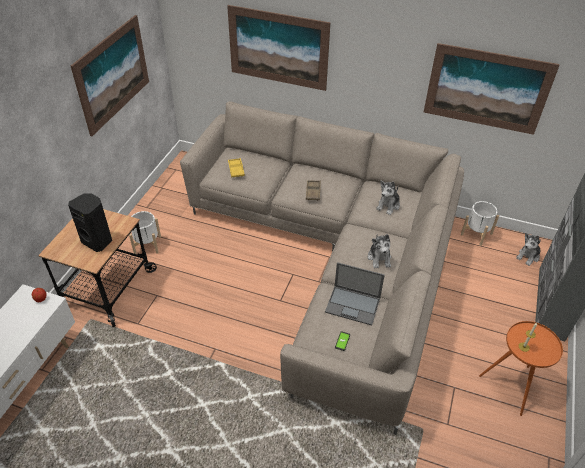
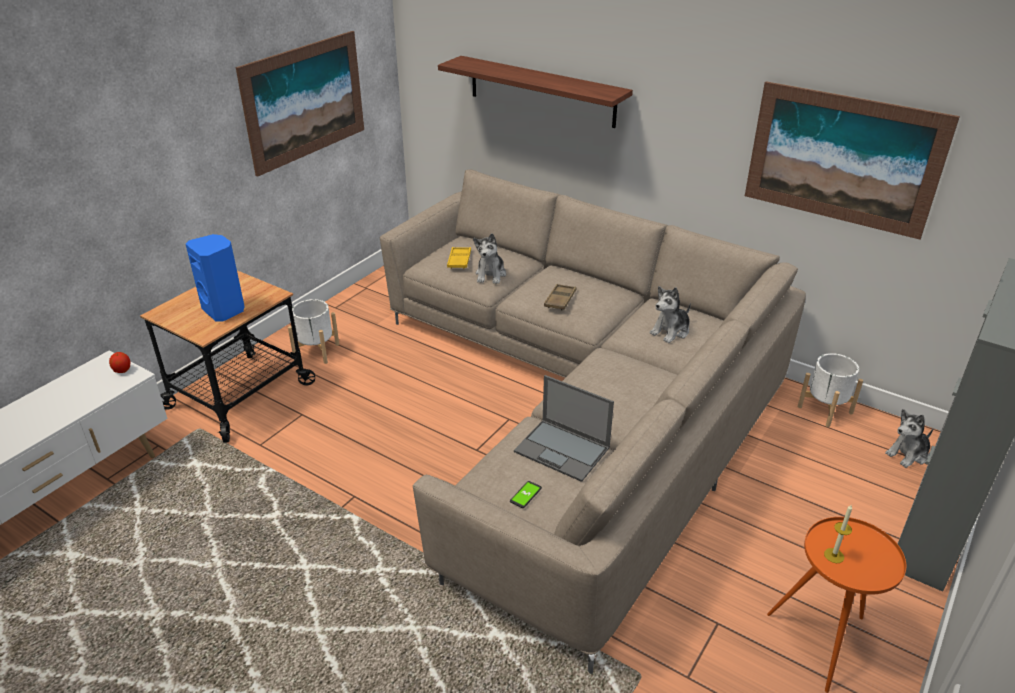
camera: 15 degrees right, 10 degrees down
(98, 241) = (225, 310): black speaker -> blue speaker
(278, 48) = (541, 91): picture -> shelf
(379, 258) = (630, 395): plush toy -> plush toy (490, 275)

